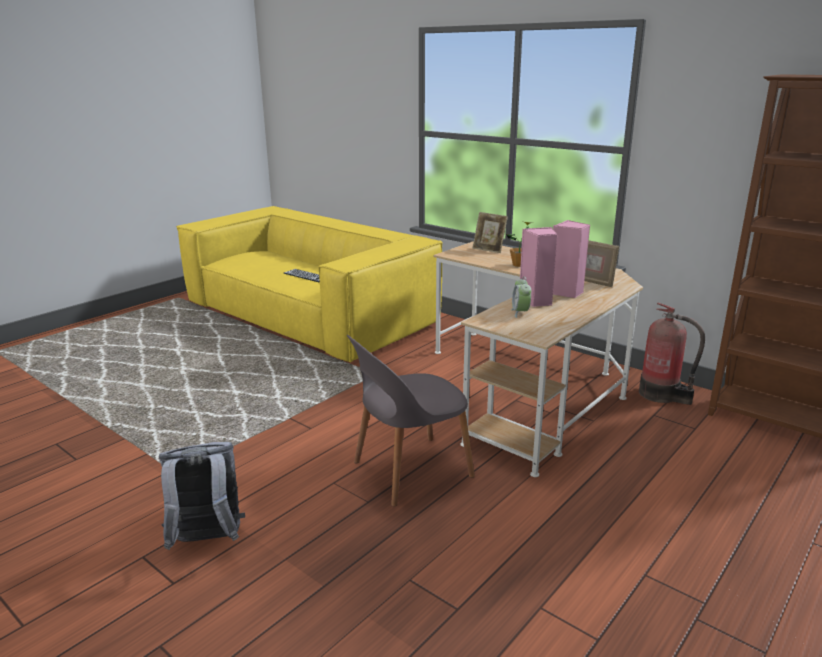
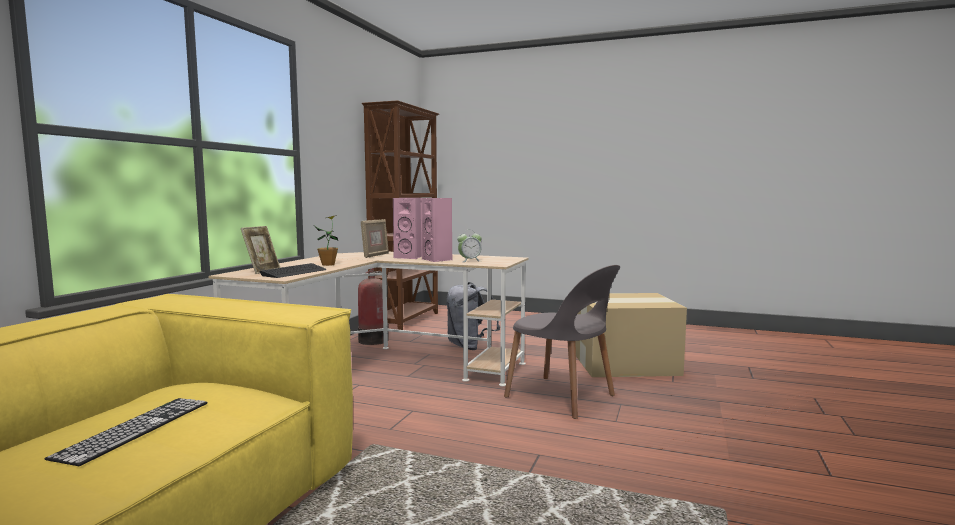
camera: 110 degrees left, 15 degrees down
(207, 541) = (763, 452): grey backpack -> grey backpack (469, 346)
(473, 256) = (294, 272): none -> keyboard
(504, 565) = (623, 364): none -> cardboard box

